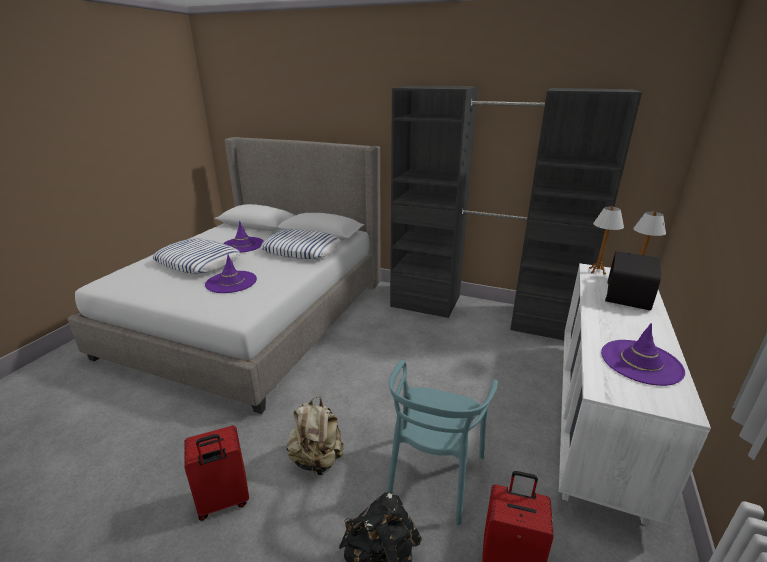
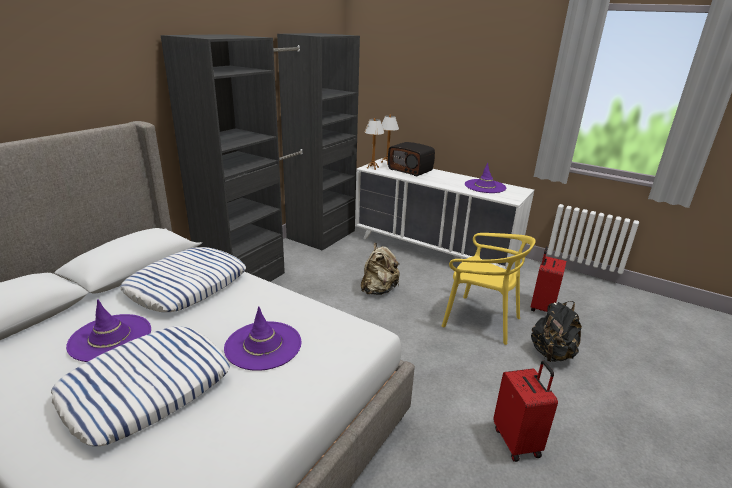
camera: 80 degrees left, 0 degrees up
(317, 460) = (467, 377): beige backpack -> beige backpack (378, 290)
(433, 475) = (481, 320): turquoise chair -> yellow chair

